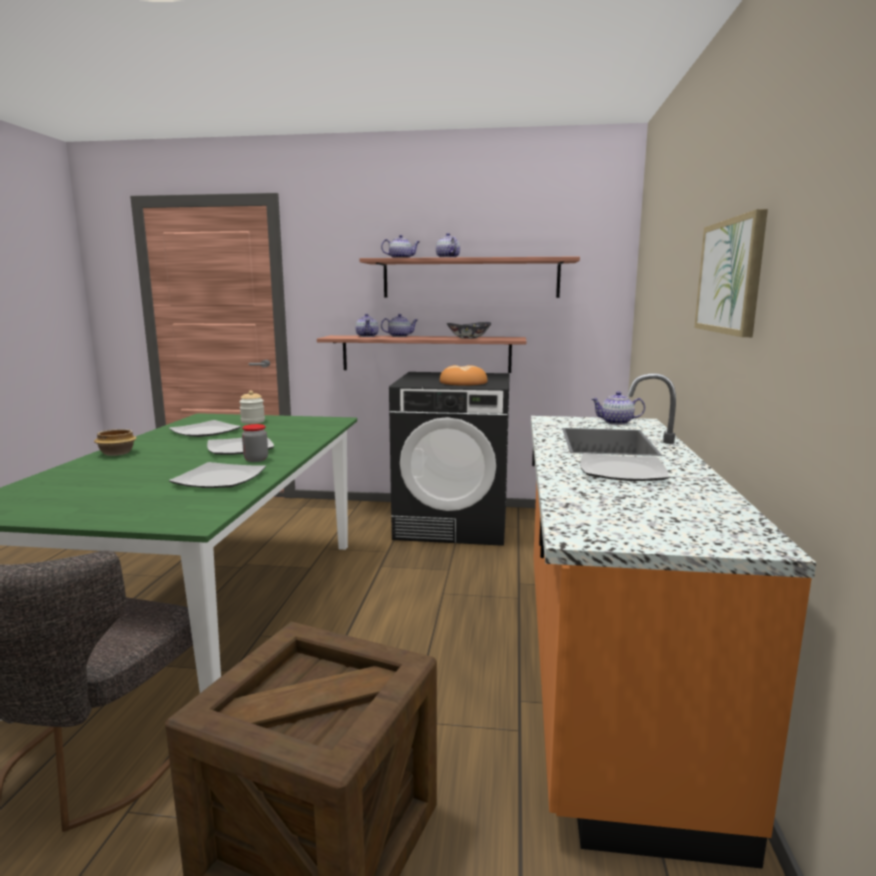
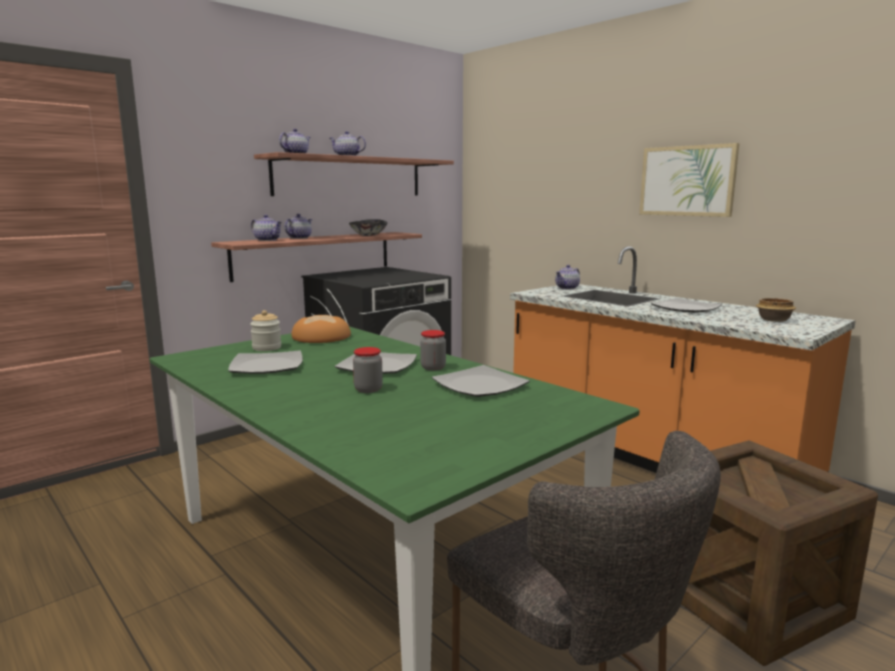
camera: 50 degrees left, 0 degrees up
(116, 453) = (280, 405): bowl -> bowl (773, 320)
(173, 460) = (368, 389): none -> jar
(463, 383) = (401, 277): bread -> bread (321, 337)

